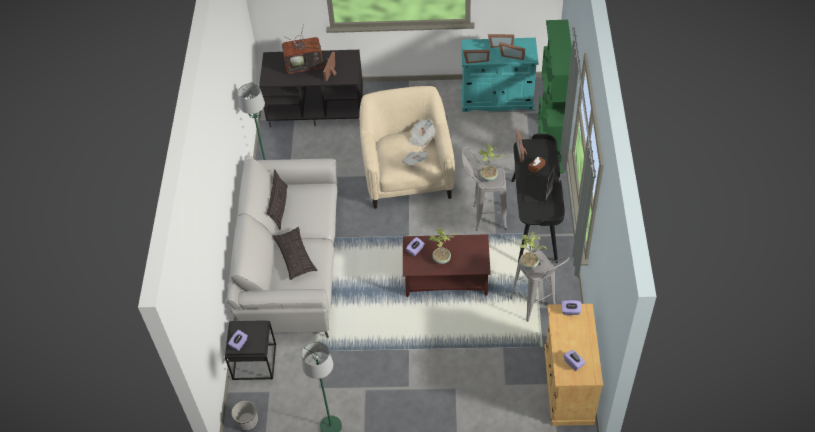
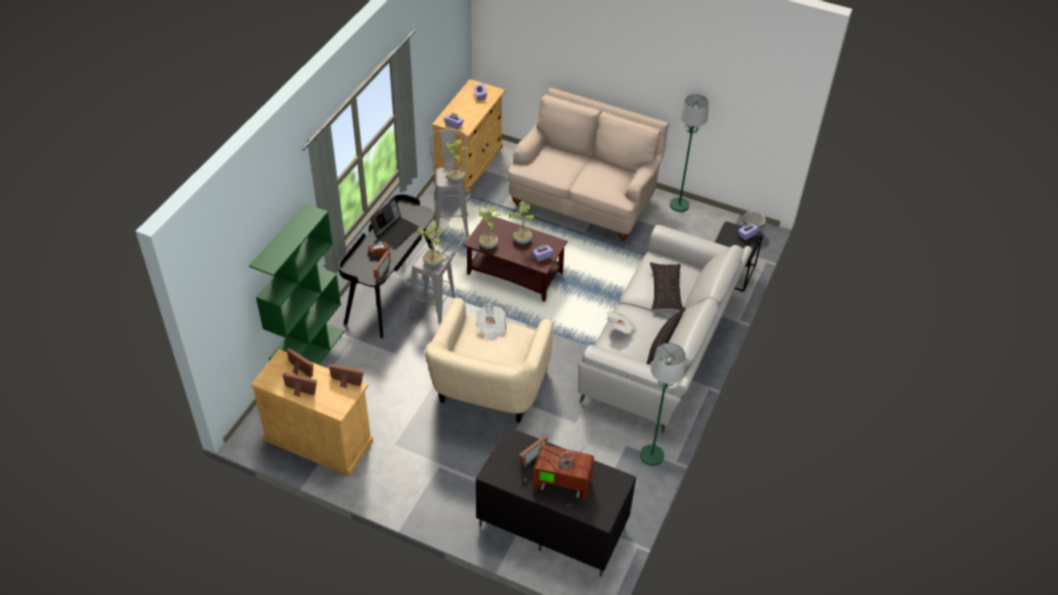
camera: 160 degrees left, 5 degrees down
(421, 138) = (466, 352): newspaper -> newspaper (621, 328)
(428, 390) = (584, 199): none -> beige sofa
(467, 242) = (488, 245): none -> potted plant
(497, 99) = (319, 441): turquoise cabinet -> beige cabinet

